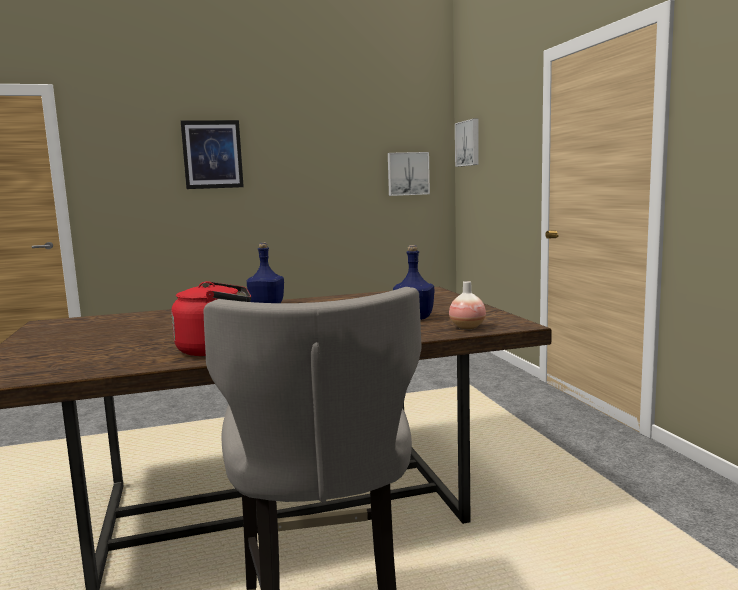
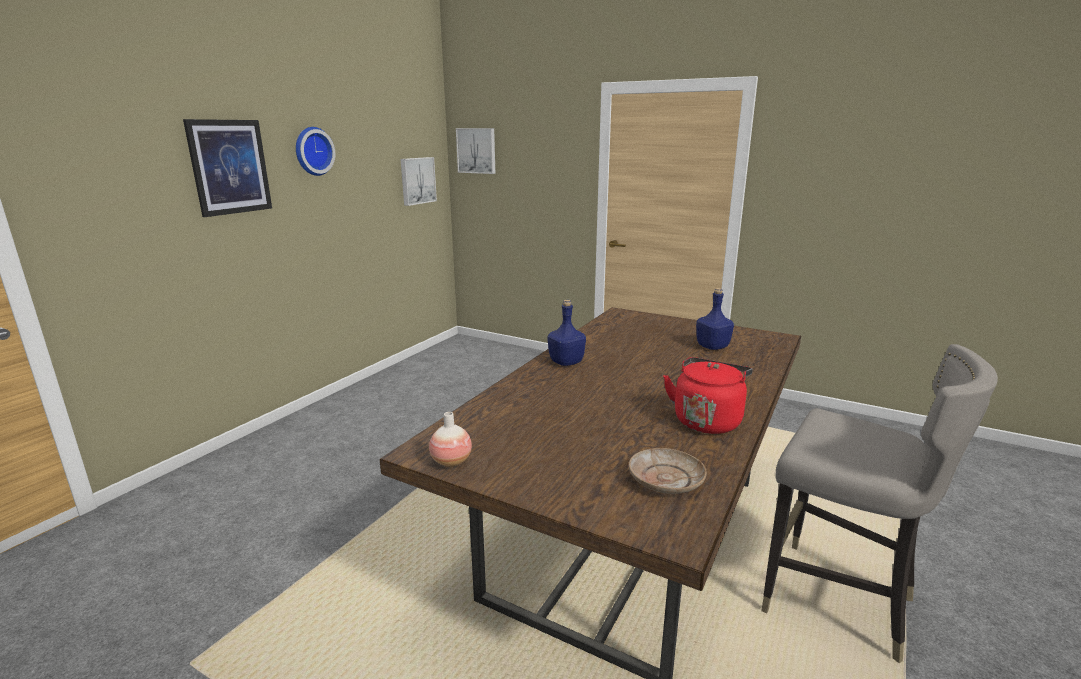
camera: 45 degrees left, 10 degrees up
(75, 363) = (665, 480): none -> beige plate
(288, 144) = (312, 151): none -> wall clock
(467, 327) = (766, 347): vase -> vase (451, 461)

